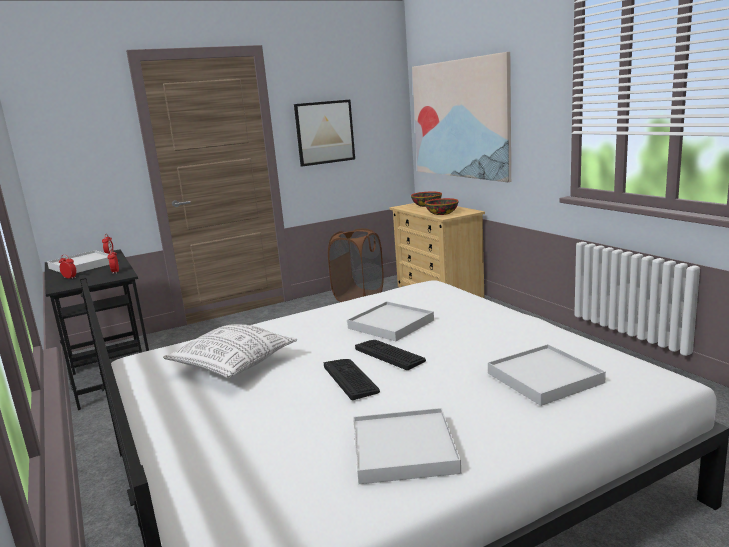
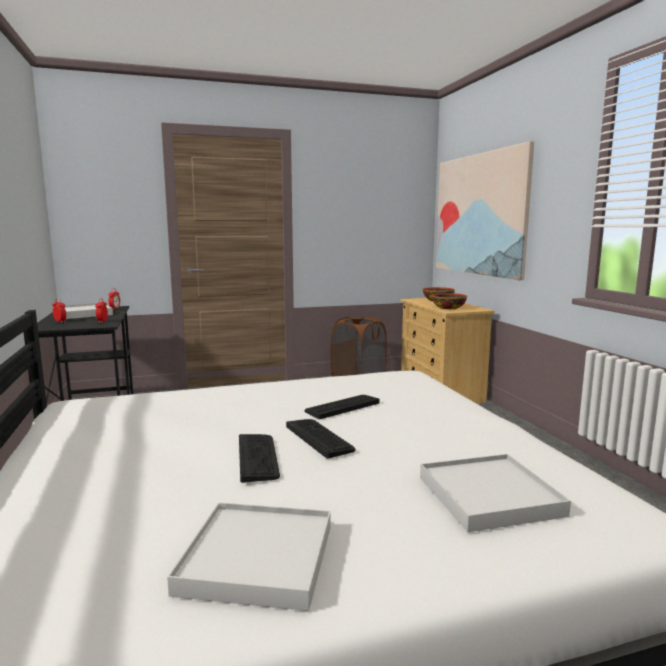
camera: 10 degrees right, 5 degrees down
(233, 364) = (150, 422): pillow -> none
(324, 132) = (344, 219): picture -> none
(391, 324) = (342, 407): white tray -> keyboard

